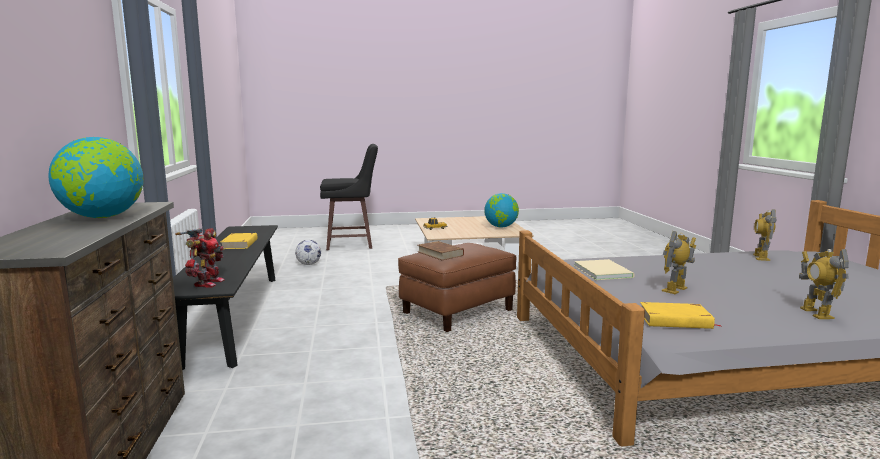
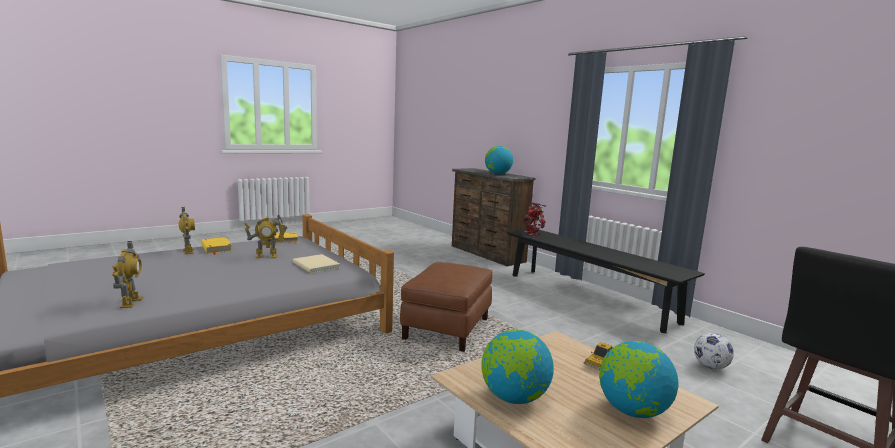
camera: 150 degrees right, 0 degrees up
(240, 244) = (613, 256): yellow book -> yellow book (216, 248)
(440, 253) = (459, 268): brown book -> none
(455, 220) = (632, 411): none -> globe
(675, 290) = (266, 256): toy robot -> toy robot turned 60 degrees clockwise

